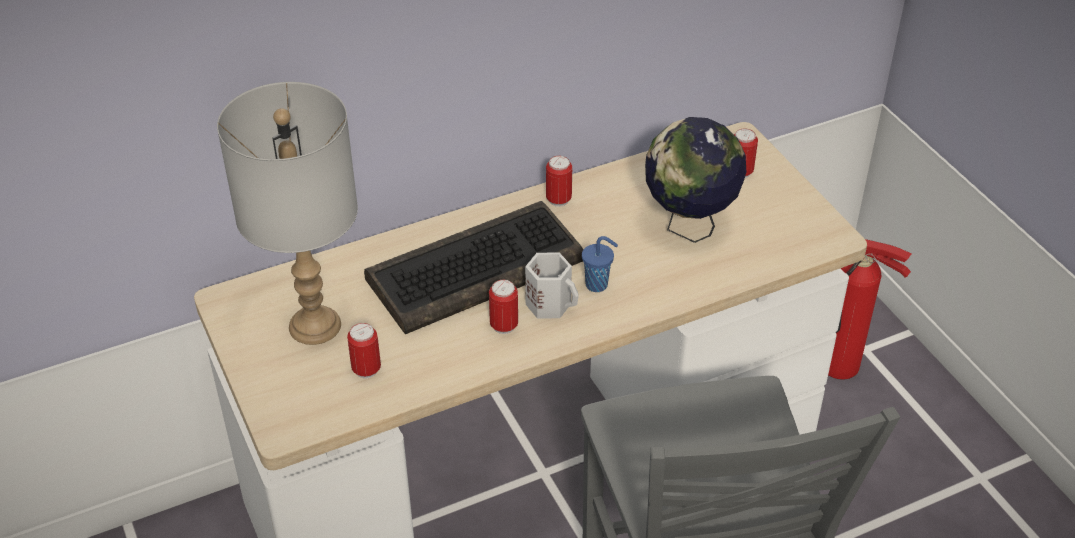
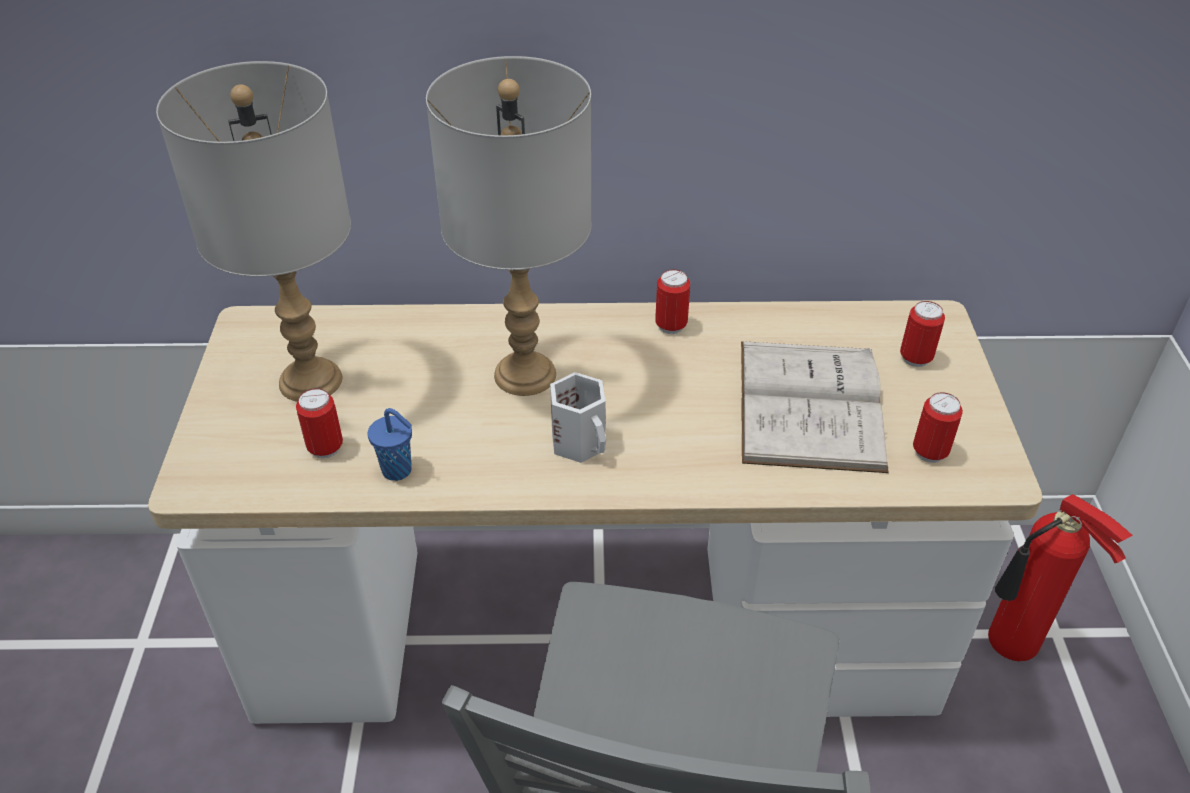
camera: 25 degrees right, 0 degrees up
(476, 268) = (526, 374): keyboard -> grey table lamp
(504, 326) = (510, 450): can -> can (929, 452)
(598, 285) = (652, 438): blue cup -> blue cup (398, 471)
(689, 227) = (810, 404): globe -> white book

